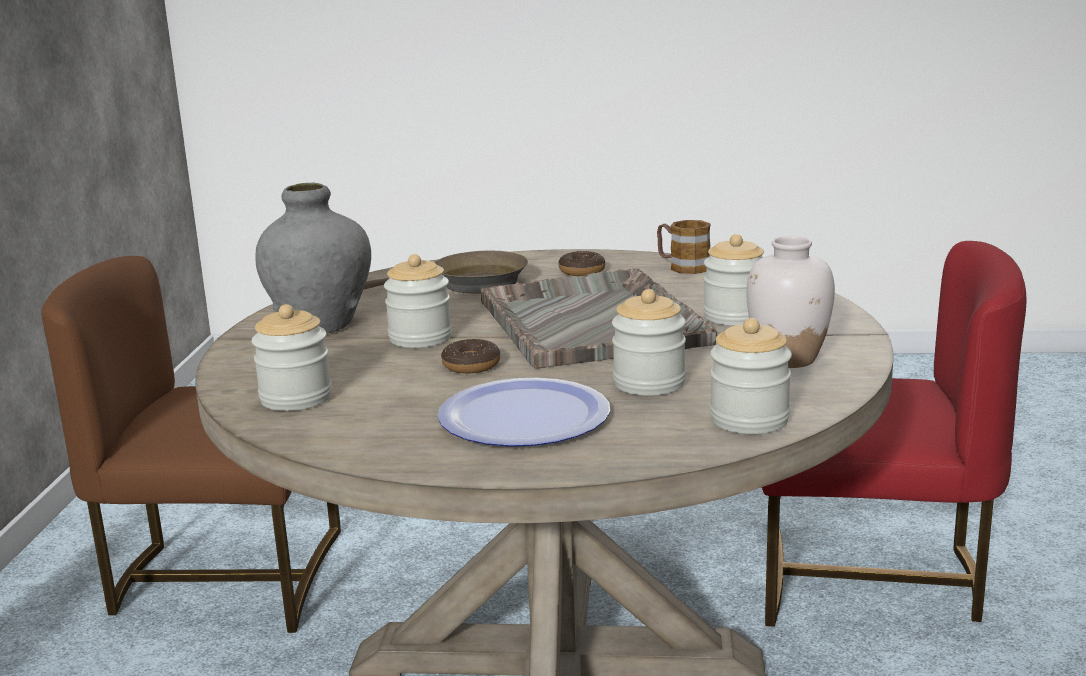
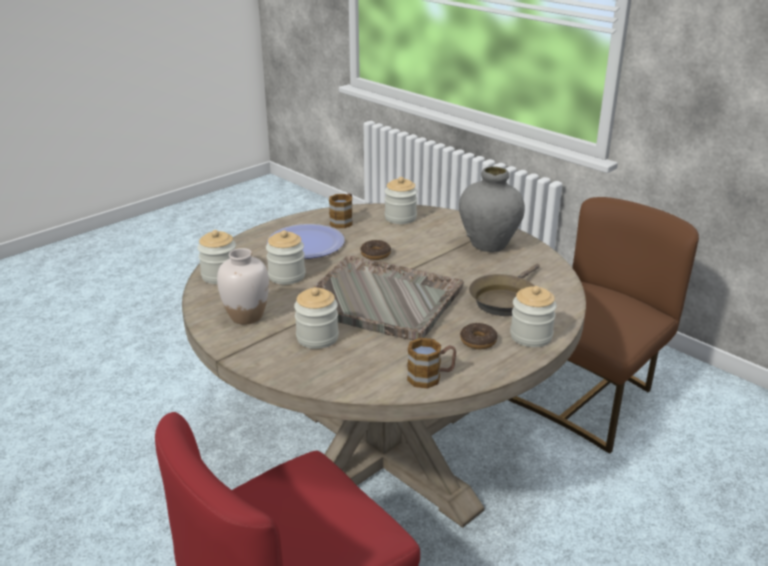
camera: 130 degrees right, 10 degrees up
(380, 429) = (343, 221): none -> mug
(420, 338) = (431, 257): jar -> jar (531, 336)

